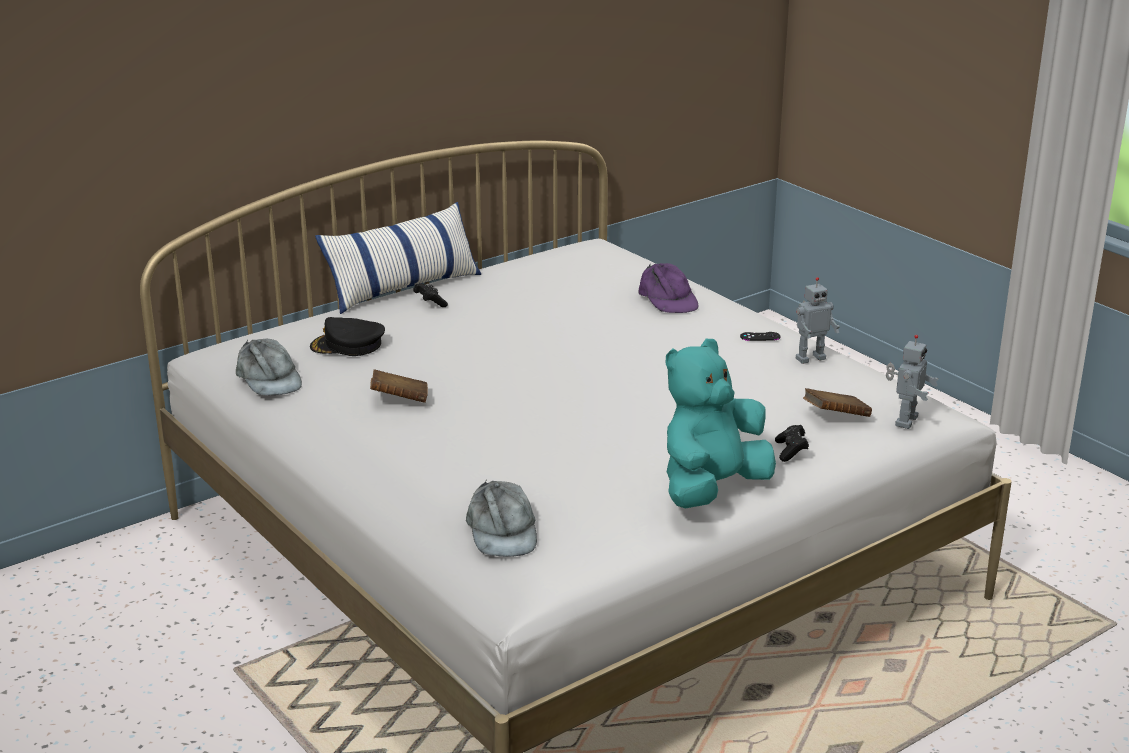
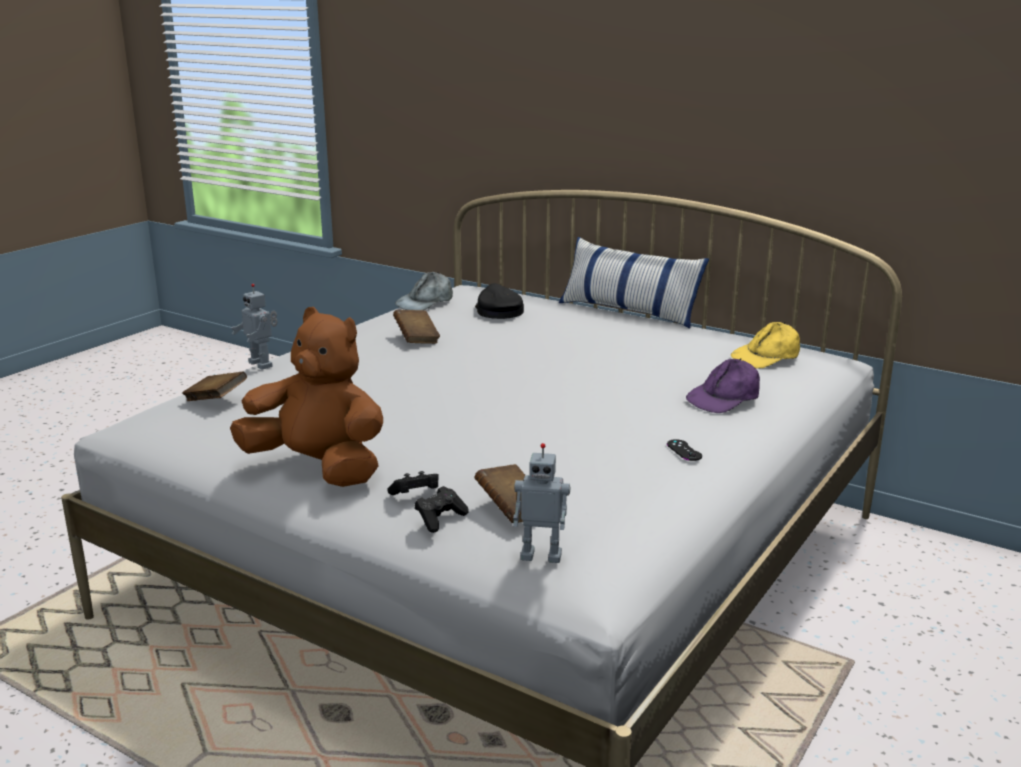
camera: 70 degrees right, 5 degrees down
(430, 302) = (603, 320): black game controller -> black game controller (440, 519)
(502, 531) = (216, 400): grey cap -> brown book
(588, 262) = (766, 357): none -> yellow cap
(711, 489) = (318, 468): turquoise plush toy -> brown plush toy
(809, 358) = (657, 482): toy robot -> toy robot (262, 364)

